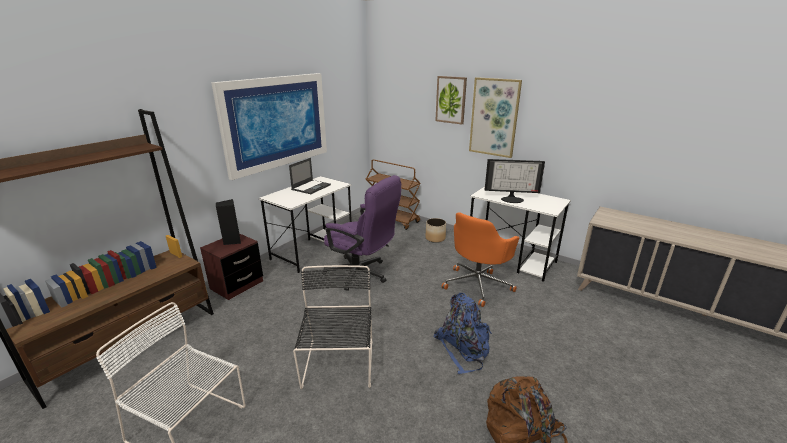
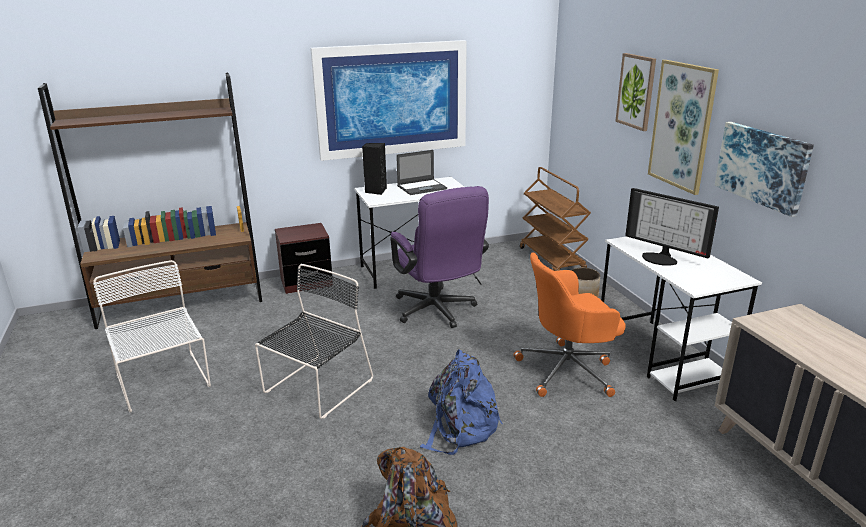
camera: 35 degrees right, 0 degrees up
(232, 241) = (307, 230): black speaker -> black speaker (375, 191)
(561, 133) = (762, 166): none -> picture

